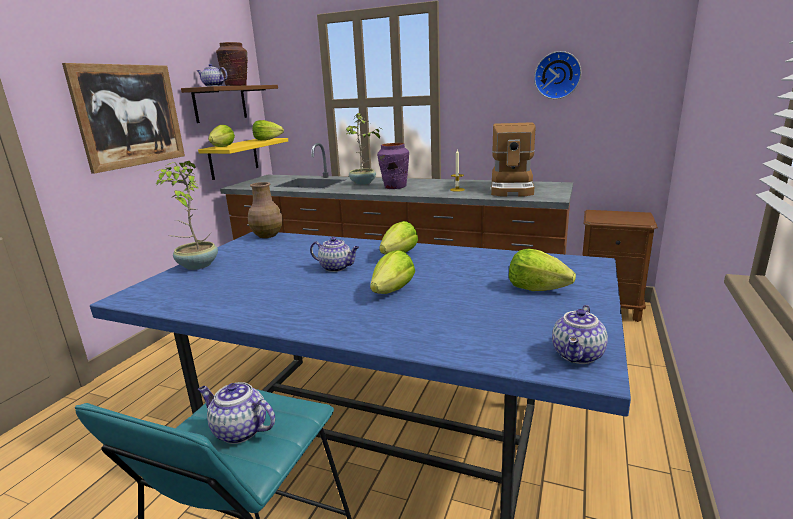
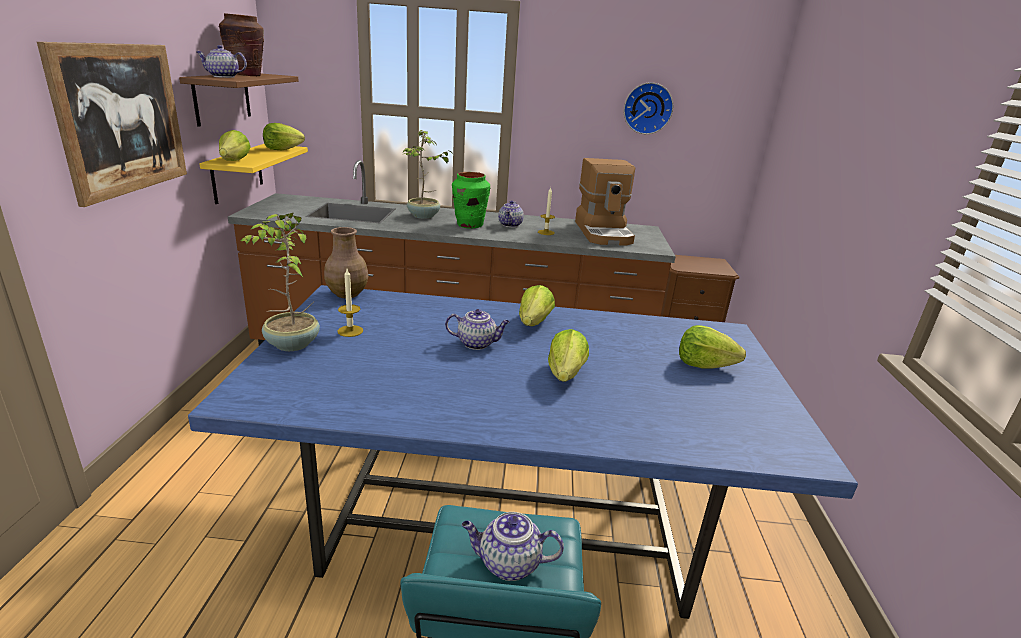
camera: 20 degrees left, 5 degrees up
(246, 258) = (350, 331): none -> candle
(395, 187) = (469, 225): purple vase -> green vase
(578, 355) = (792, 442): teapot -> teapot (510, 225)

